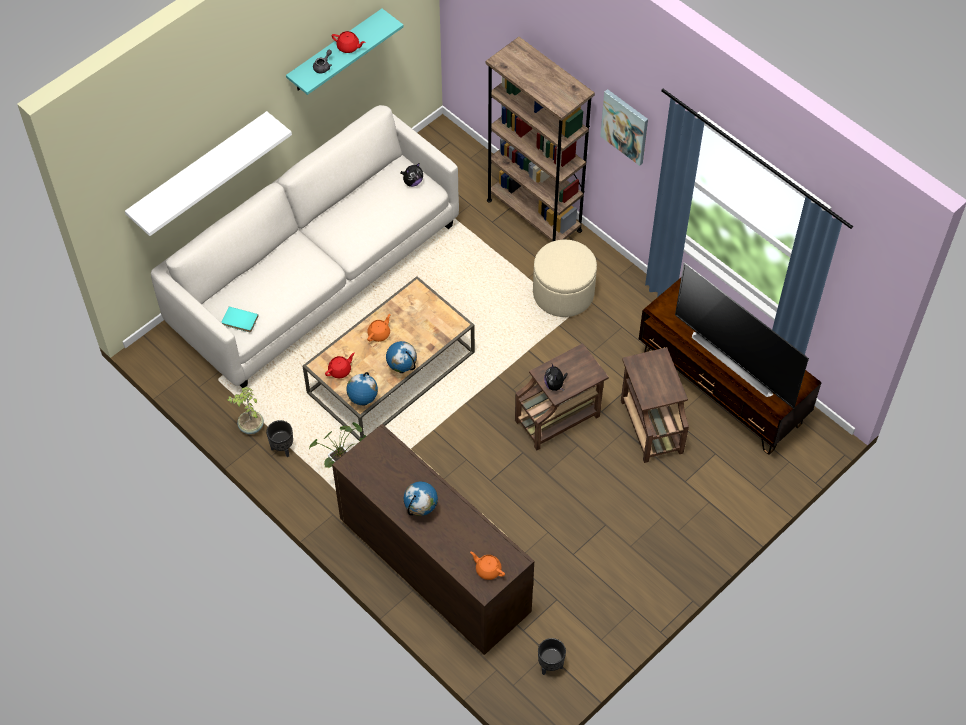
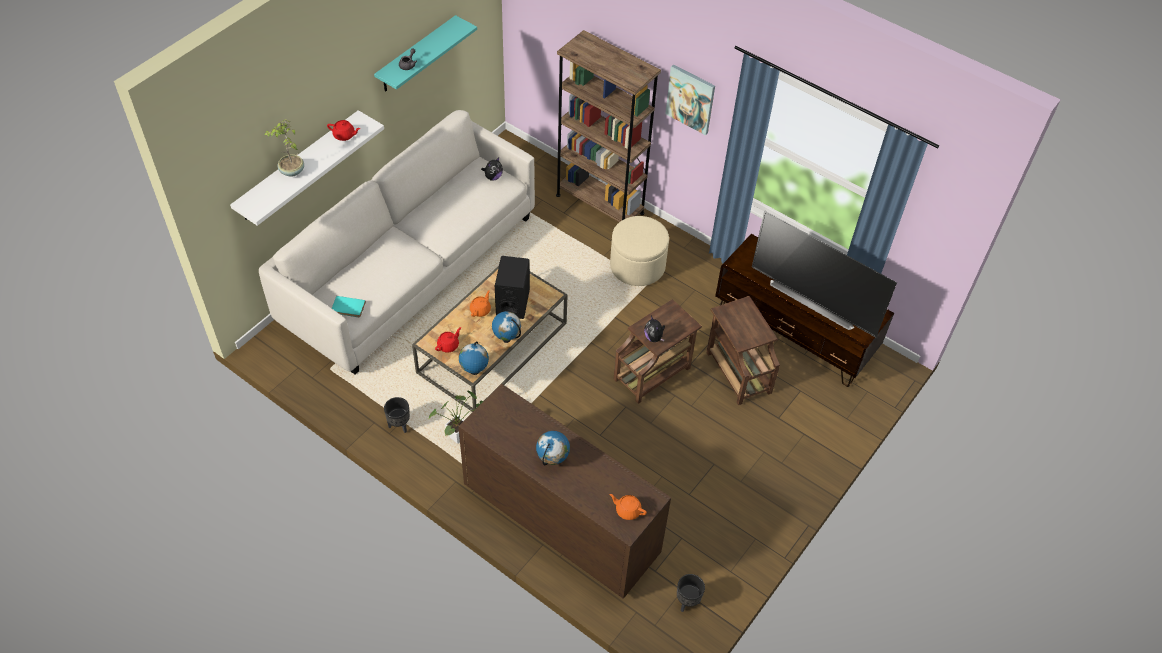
camera: 10 degrees left, 5 degrees down
(251, 427) = (366, 409): potted plant -> potted plant (291, 171)
(348, 47) = (429, 47): red teapot -> red teapot (344, 135)
(414, 328) = (513, 302): none -> black speaker

